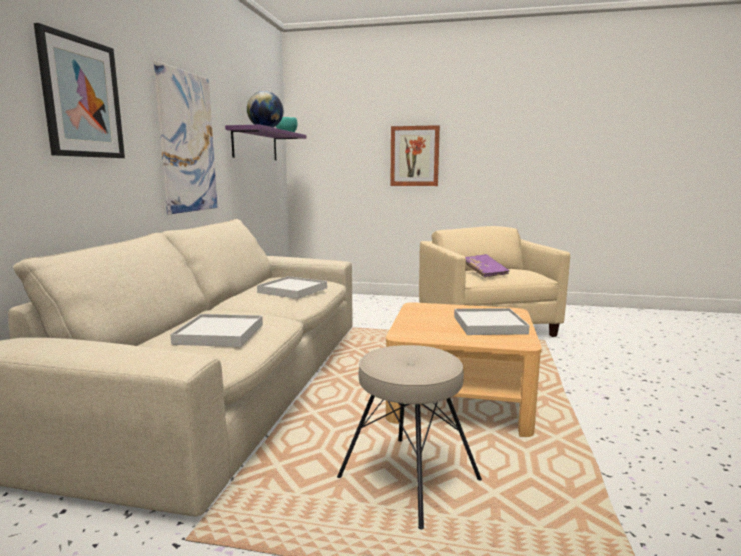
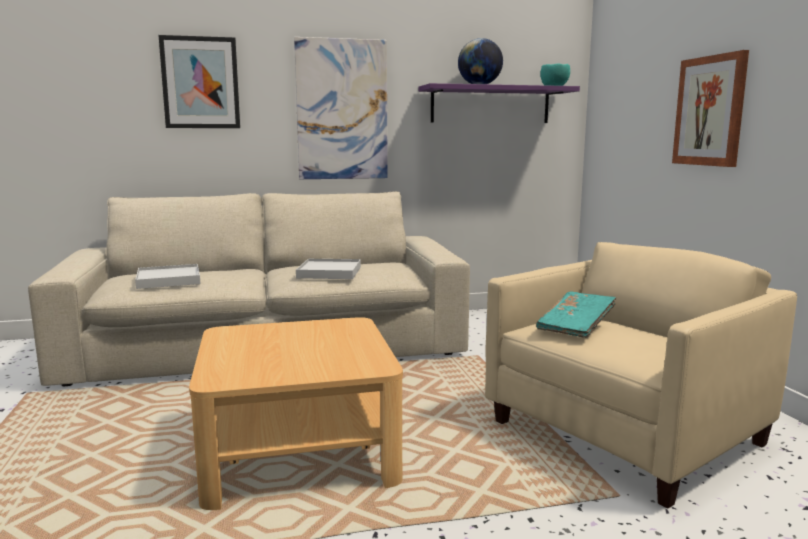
camera: 65 degrees right, 0 degrees up
(408, 480) = (99, 450): beige stool -> none
(485, 273) = (576, 326): purple book -> turquoise book
(489, 325) = (290, 360): white tray -> none

